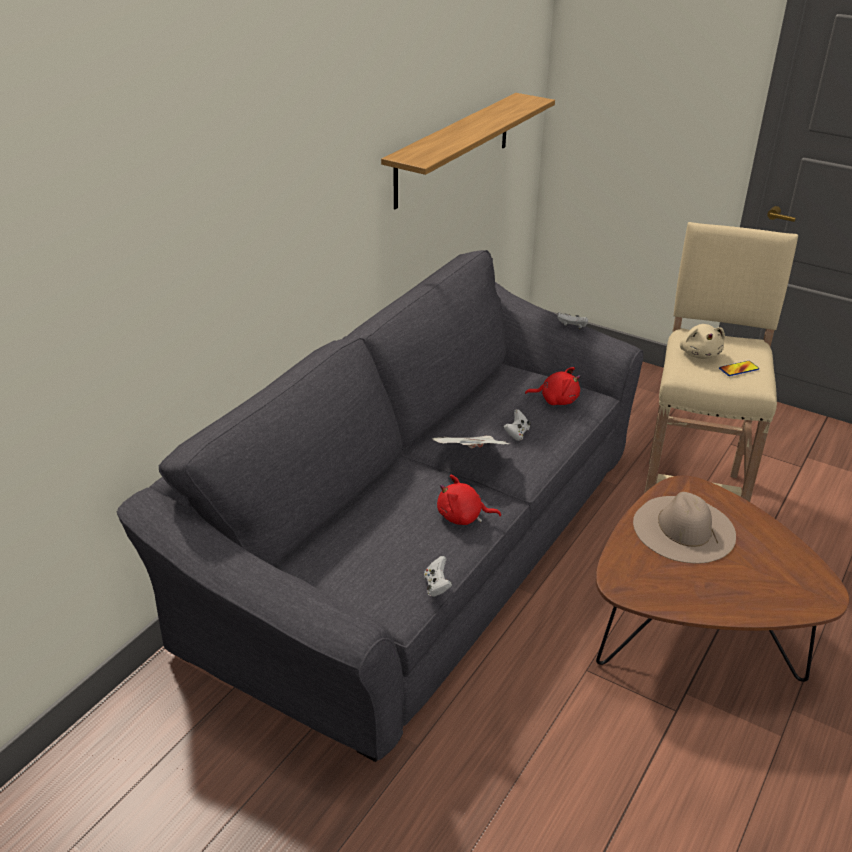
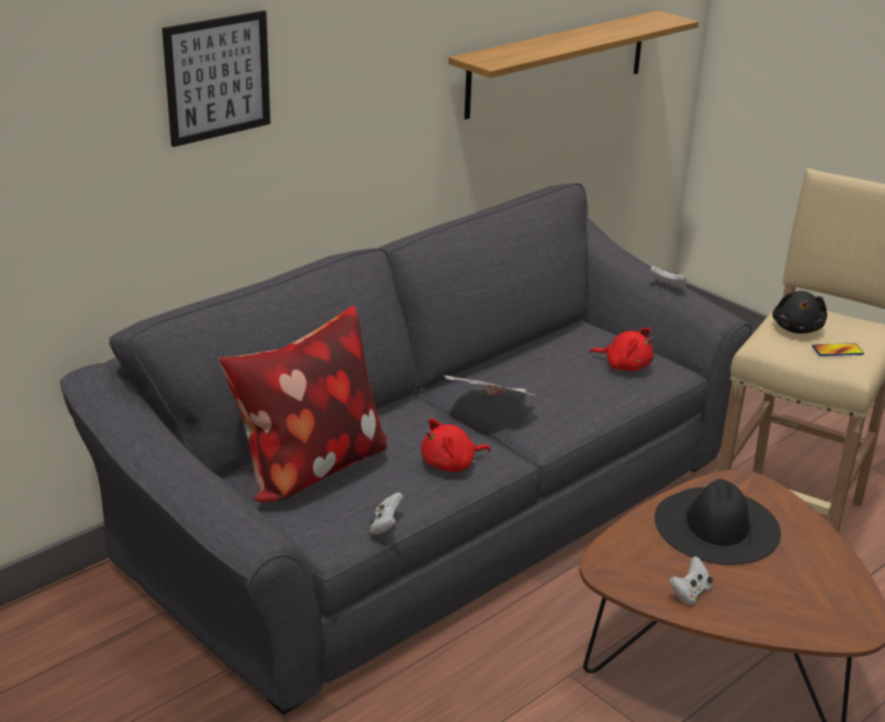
camera: 15 degrees right, 5 degrees down
(215, 210) = (217, 77): none -> picture
(347, 544) = (309, 468): none -> pillow
(463, 517) = (451, 464): red plush toy -> red plush toy turned 45 degrees counterclockwise
(517, 434) = (558, 392): white game controller -> white game controller (689, 593)
(683, 528) = (716, 525): beige hat -> black hat
(699, 354) = (797, 328): beige plush toy -> black plush toy

